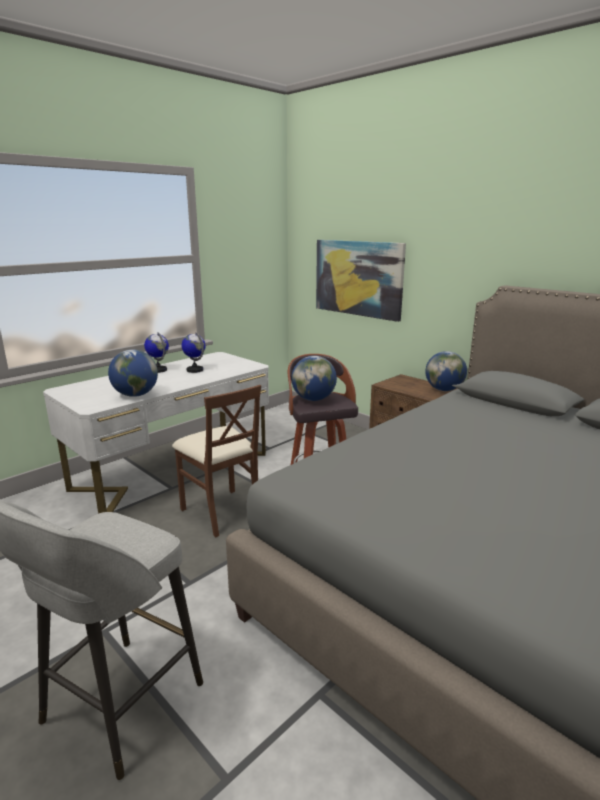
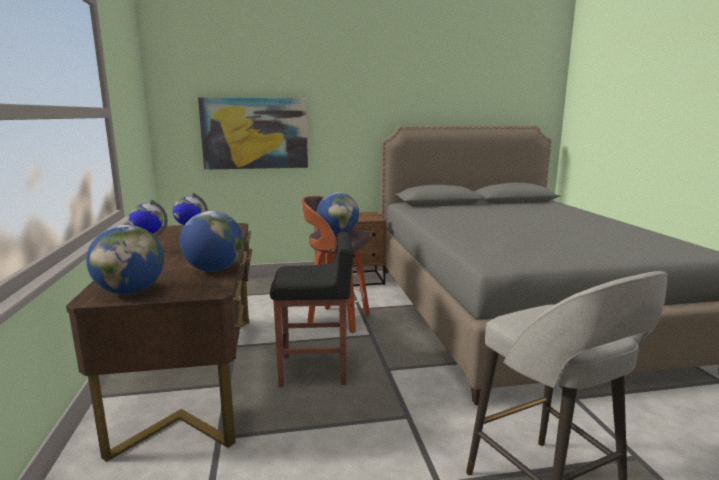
camera: 55 degrees left, 5 degrees down
(173, 471) = (193, 374): white desk -> brown desk
(222, 512) = (315, 370): brown chair -> black stool
(444, 390) = (365, 214): globe -> globe (130, 292)

